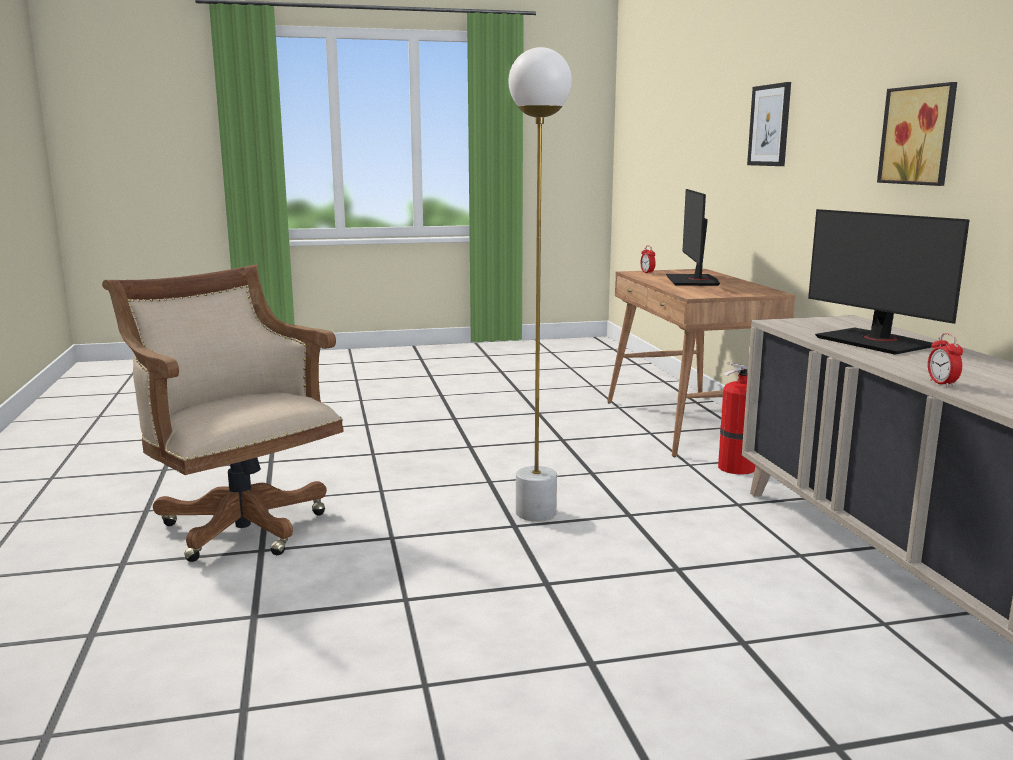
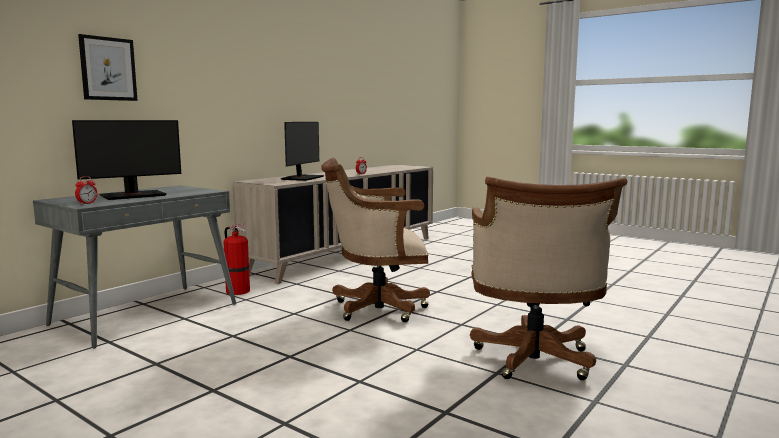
camera: 130 degrees left, 5 degrees down
(536, 513) = (375, 309): white floor lamp -> office chair
(689, 424) = (146, 314): brown desk -> grey desk
(920, 135) = (249, 87): picture -> none

